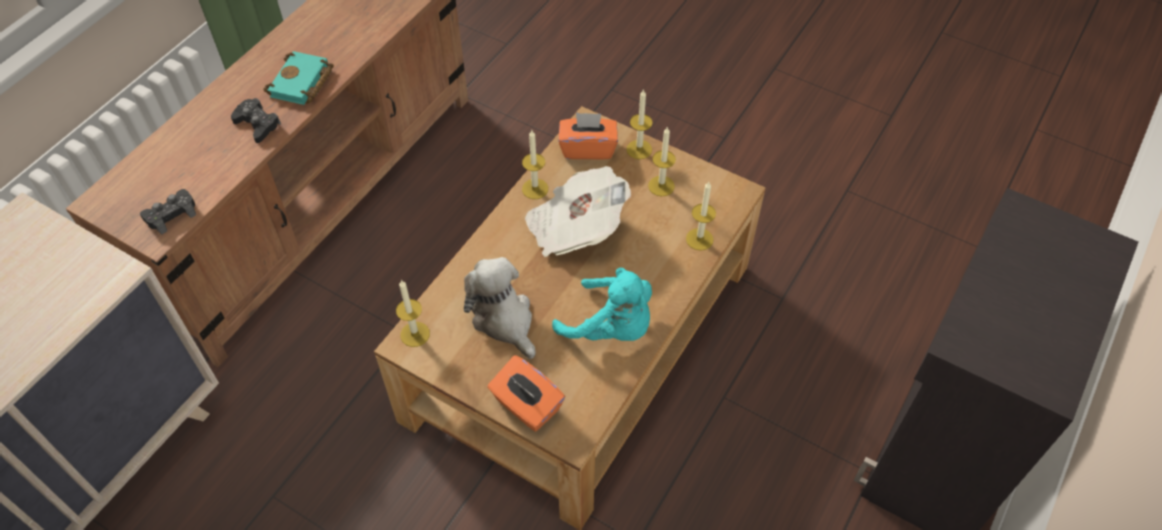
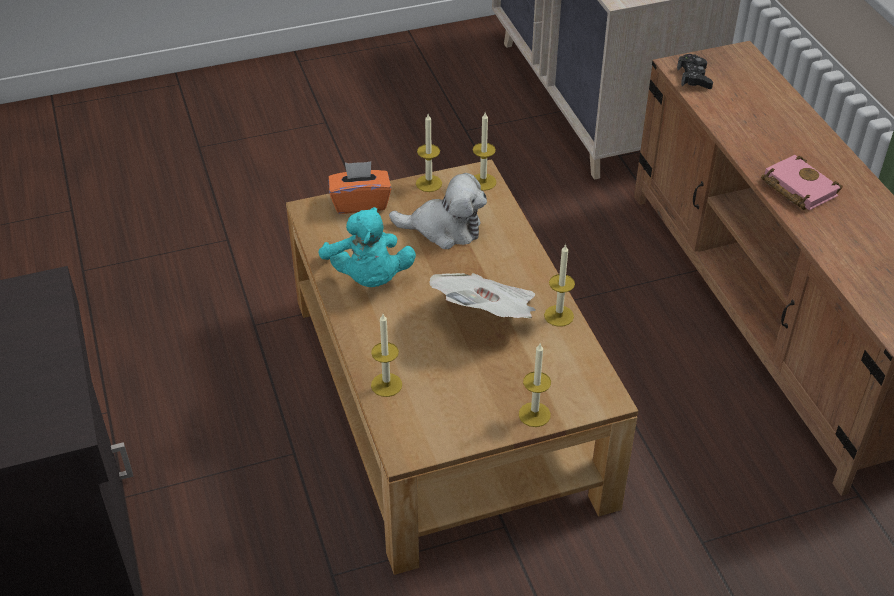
camera: 130 degrees right, 10 degrees down
(257, 124) = (762, 146): black game controller -> none
(302, 84) = (796, 187): turquoise book -> pink book
(588, 148) = (573, 378): orange tissue box -> none
(611, 327) = (368, 278): turquoise plush toy -> turquoise plush toy turned 90 degrees counterclockwise
(661, 186) = (473, 400): candle -> candle (429, 183)

